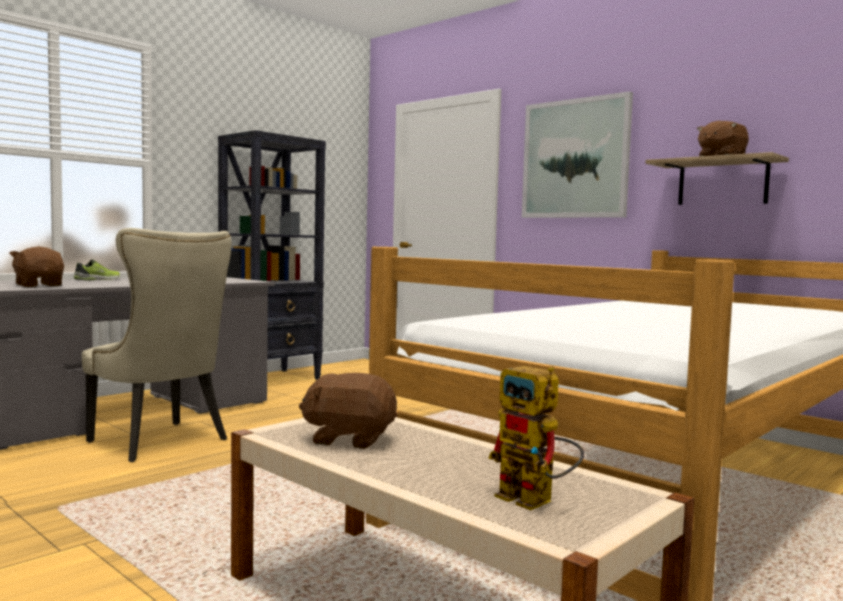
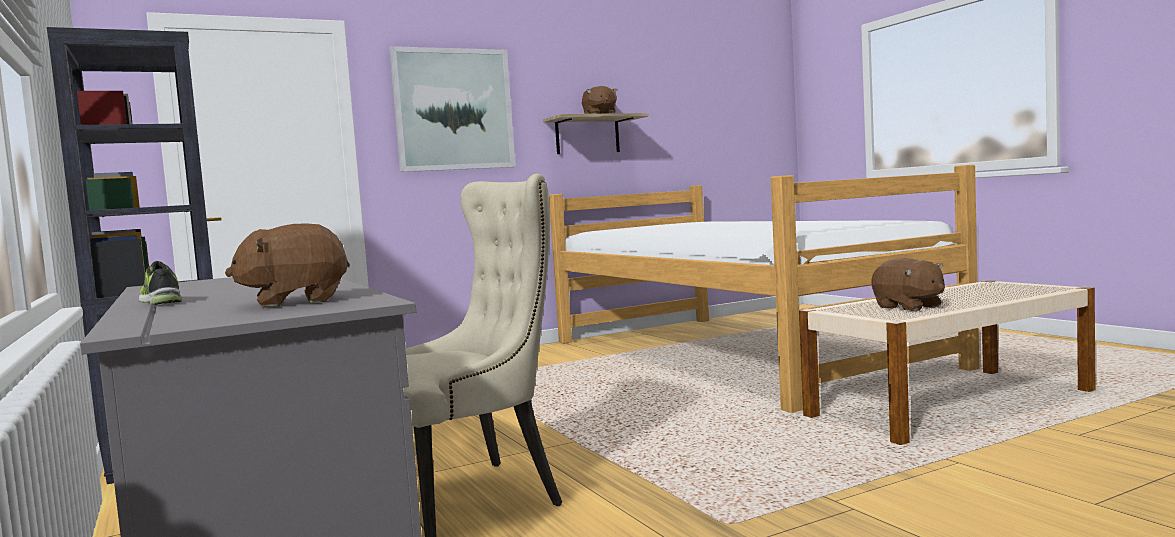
camera: 70 degrees left, 0 degrees up
(349, 439) = (908, 307): brown plush toy -> brown plush toy turned 60 degrees counterclockwise
(536, 501) = (1014, 289): toy robot -> none

